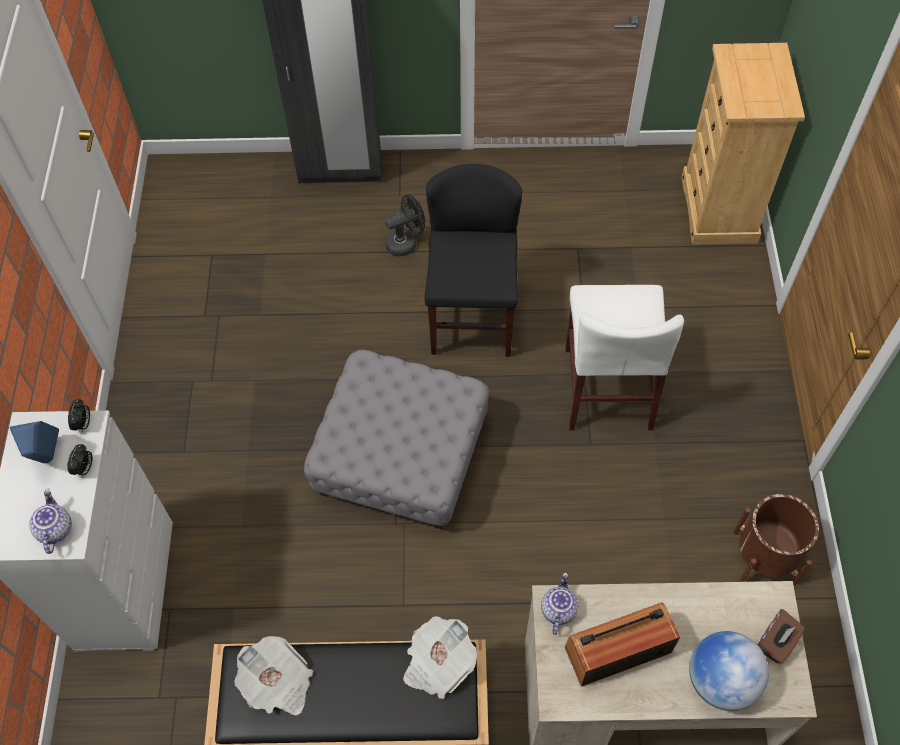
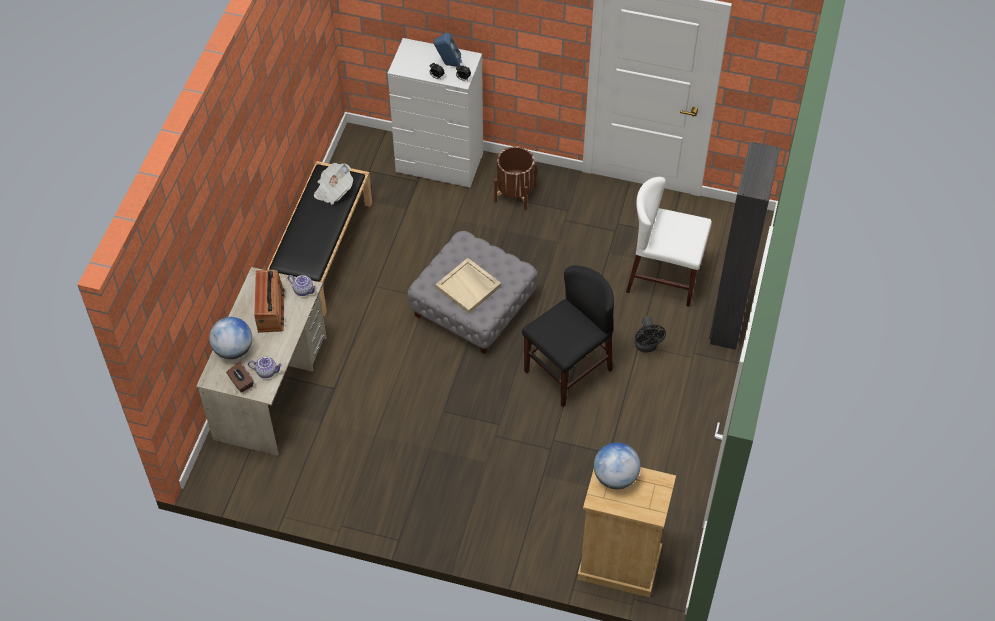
camera: 105 degrees right, 5 degrees down
(54, 529) = (407, 63): teapot -> teapot (267, 371)
(417, 422) = (469, 287): none -> beige tray
(438, 663) = (314, 259): newspaper -> none
(472, 317) = (568, 370): black chair -> black chair turned 60 degrees counterclockwise
(607, 388) = (482, 434): white chair -> white chair (664, 278)
(747, 95) = (615, 477): none -> globe
(764, 557) = (327, 482): brown planter -> brown planter (515, 193)

